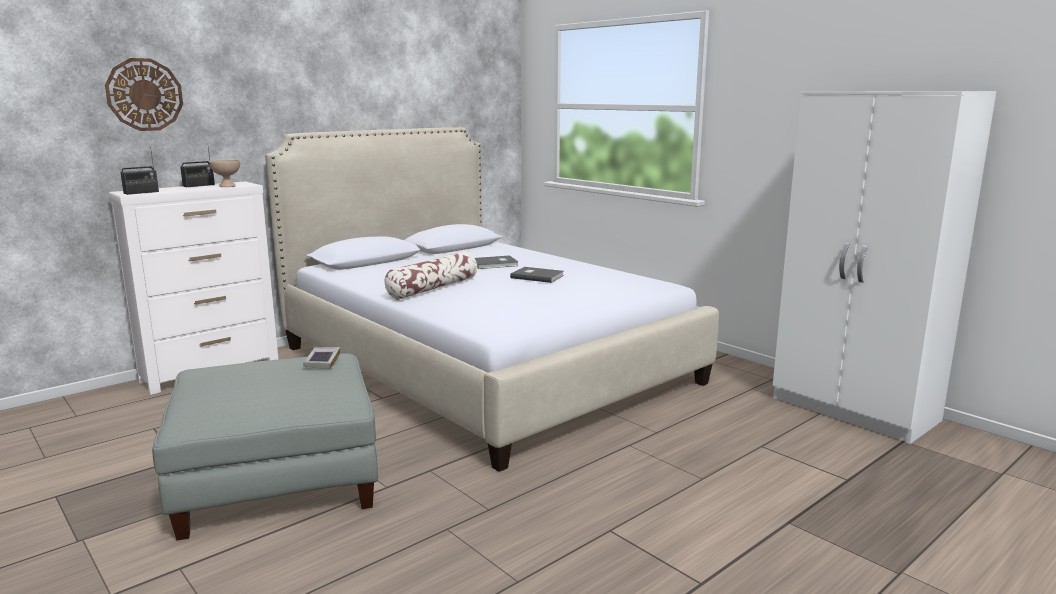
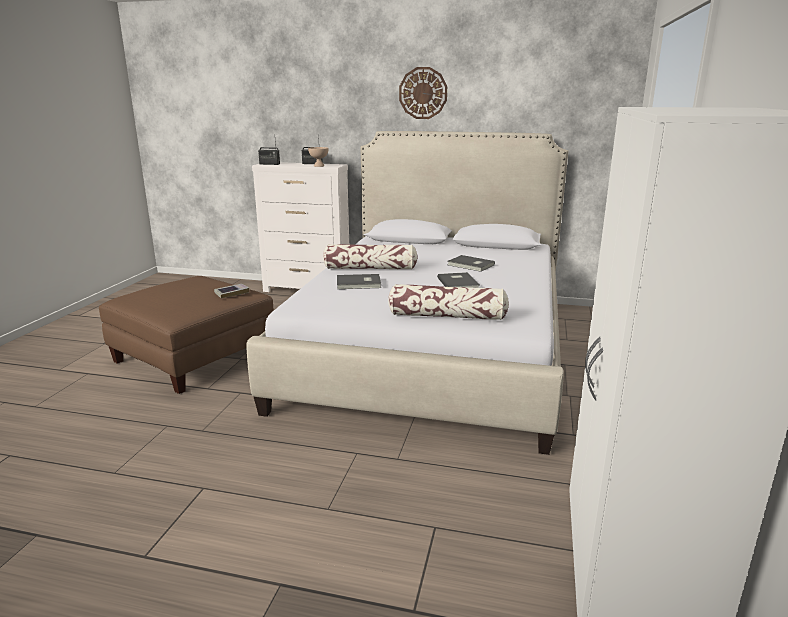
camera: 55 degrees right, 5 degrees up
(144, 94) = (291, 99): wall clock -> wall clock (423, 93)
(277, 479) = (193, 357): grey ottoman -> brown ottoman
(479, 298) = (359, 284): none -> grey book
(608, 295) = (447, 316): none -> pillow

